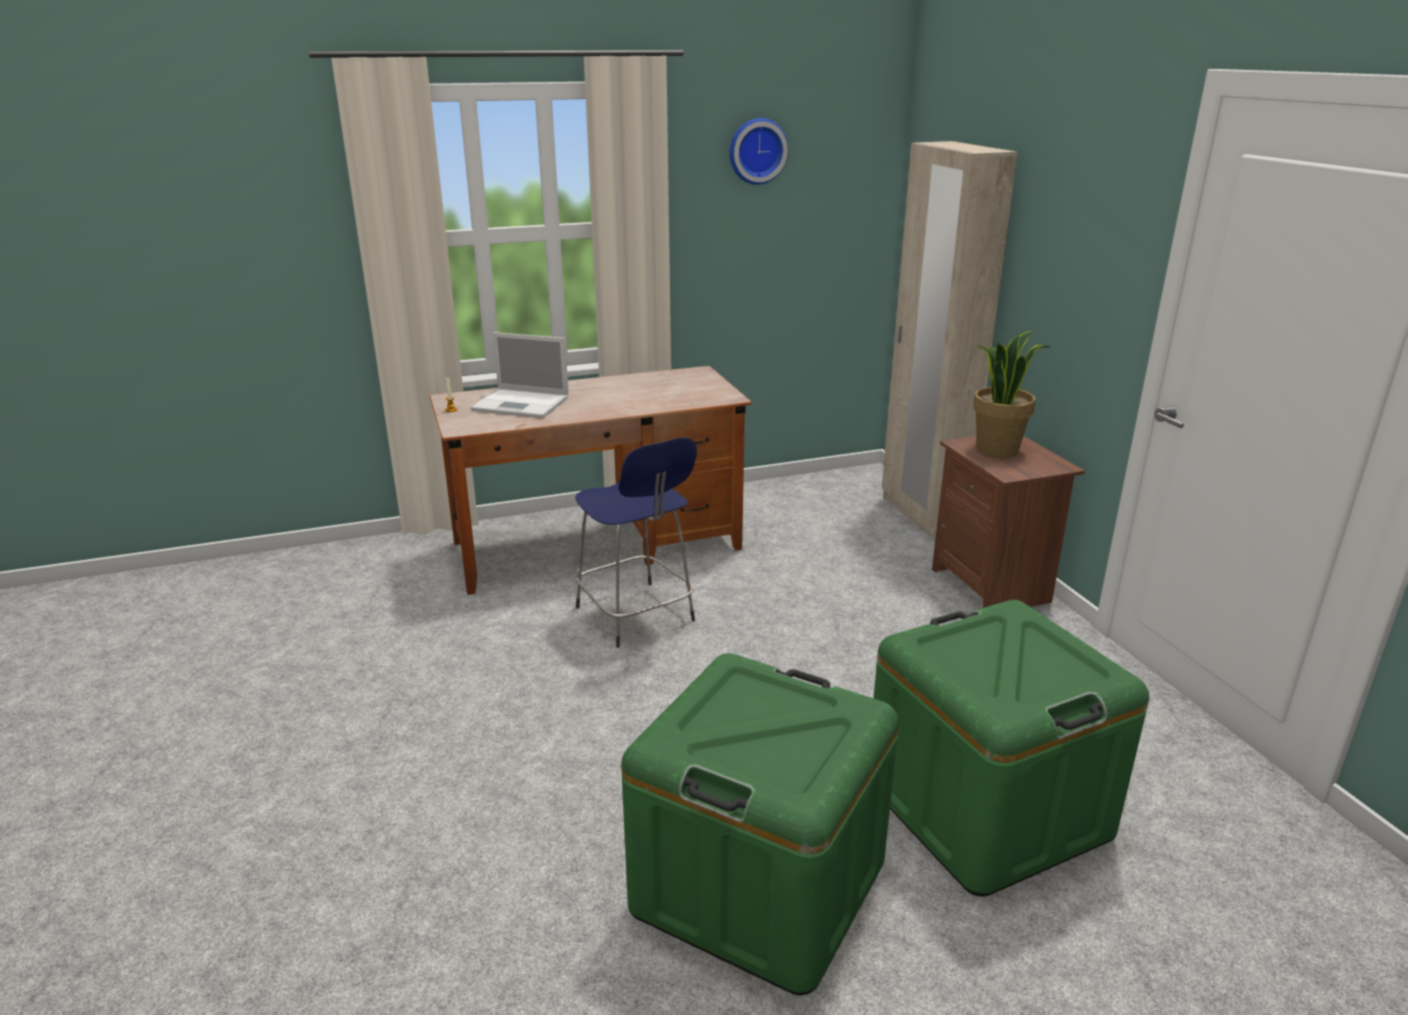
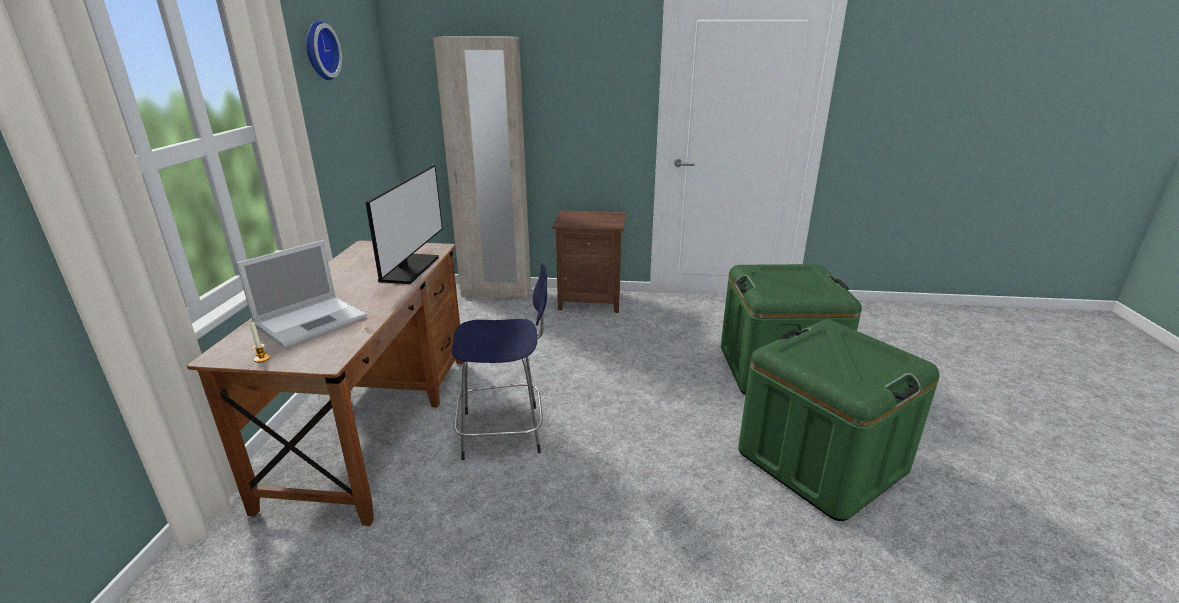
camera: 65 degrees left, 0 degrees up
(660, 403) = (410, 269): none -> monitor
(997, 449) = (580, 219): potted plant -> none

